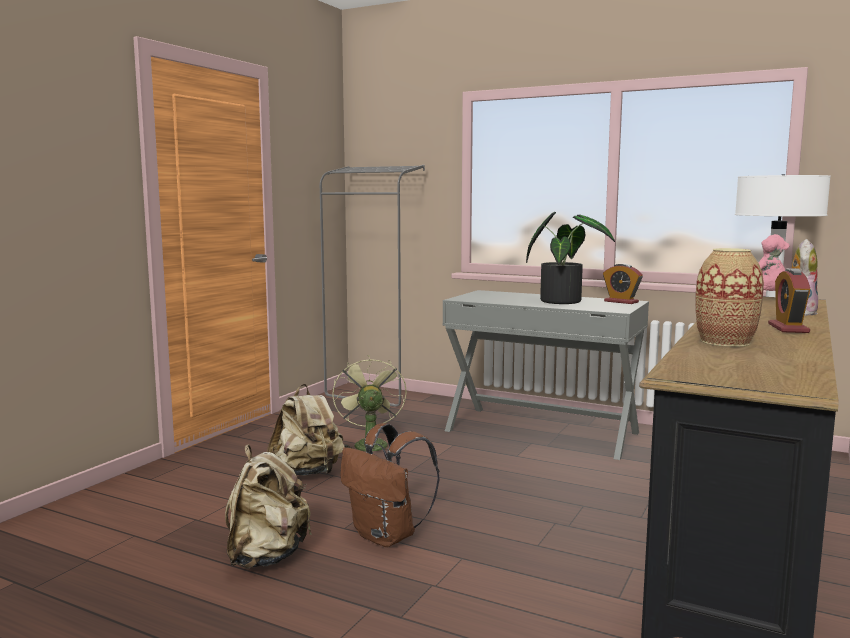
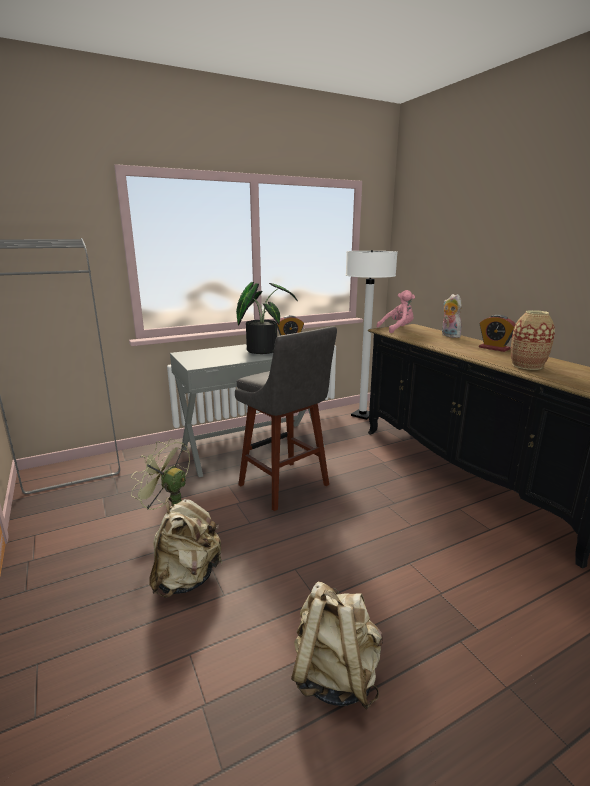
camera: 55 degrees left, 10 degrees up
(387, 536) = (352, 583): brown backpack -> none
(496, 466) = (285, 486): none -> grey stool

